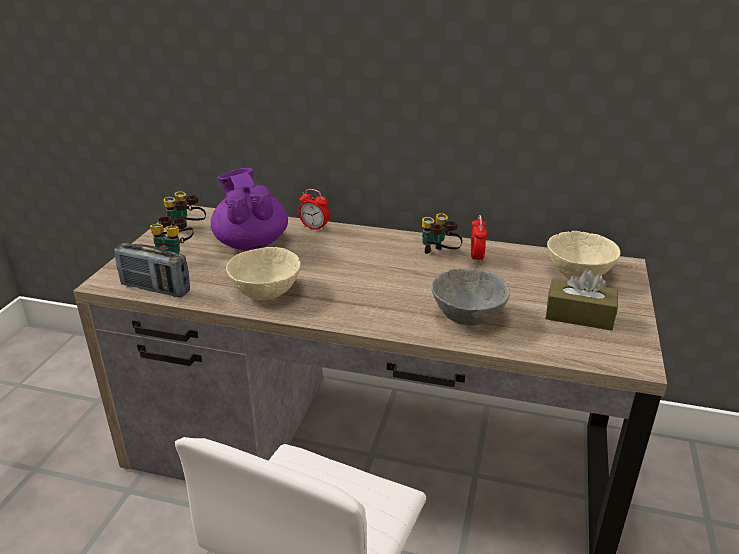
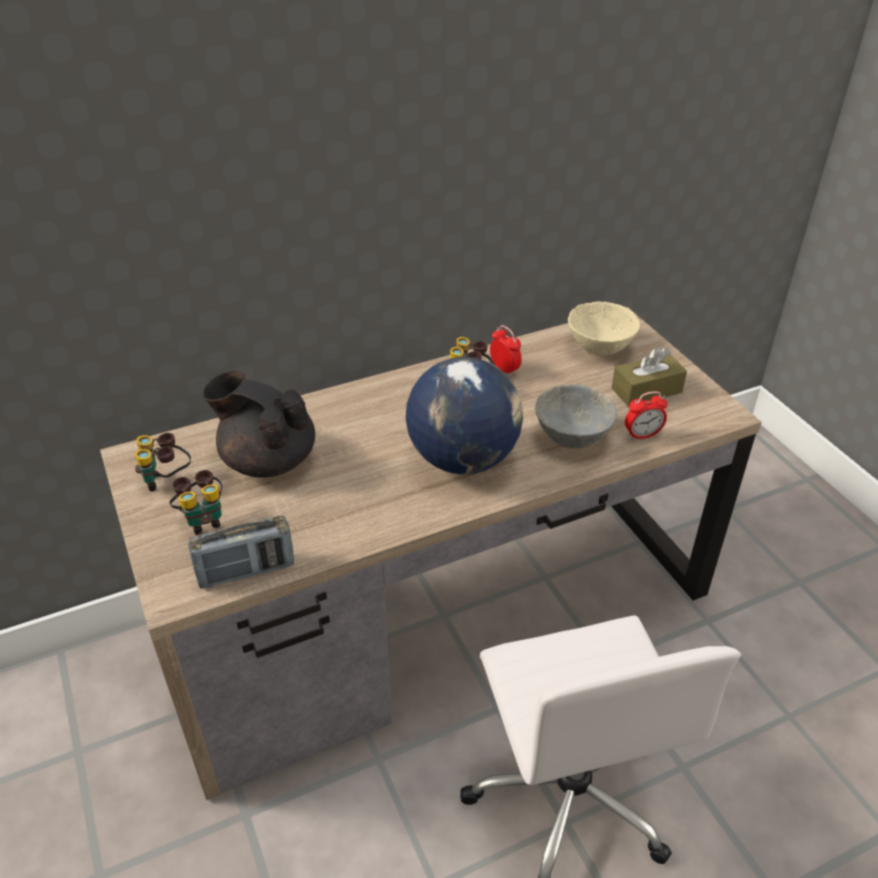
camera: 40 degrees left, 10 degrees up
(251, 243) = (268, 460): purple teapot -> black teapot
(266, 292) = (368, 509): beige bowl -> none
(314, 228) = (309, 407): alarm clock -> alarm clock (642, 435)
(367, 293) = (462, 458): none -> globe

